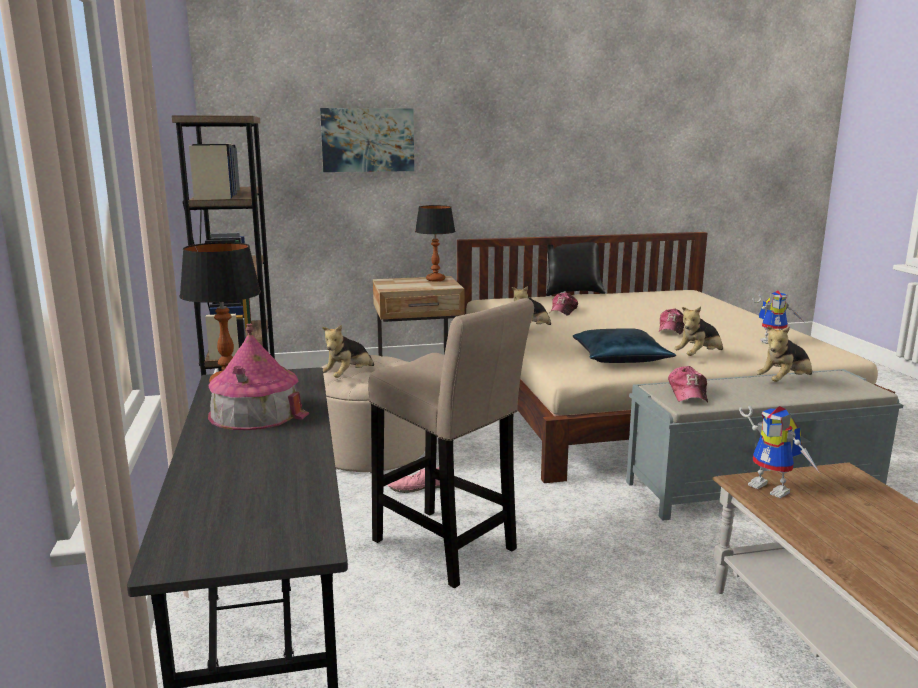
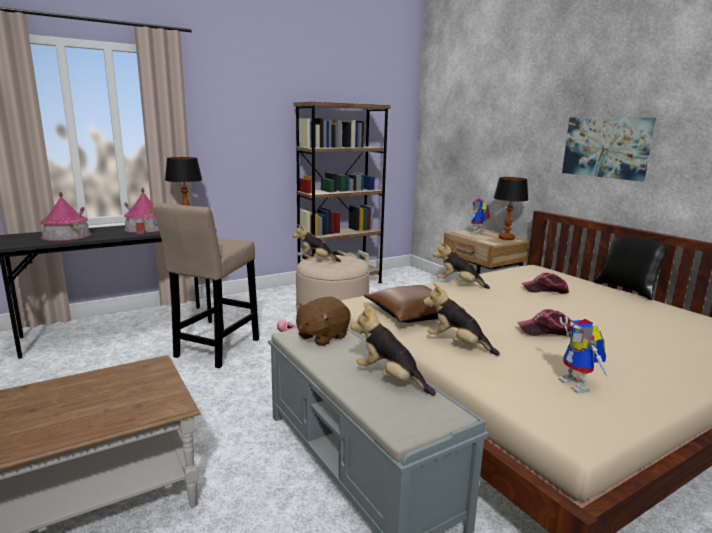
camera: 70 degrees right, 0 degrees up
(256, 481) = (66, 236): none -> toy house
(367, 140) = (493, 123): picture -> picture (606, 147)
(620, 357) = (413, 314): blue pillow -> brown pillow
(688, 393) = (322, 336): cap -> brown plush toy
(774, 488) = (141, 373): toy robot -> toy robot (477, 233)

